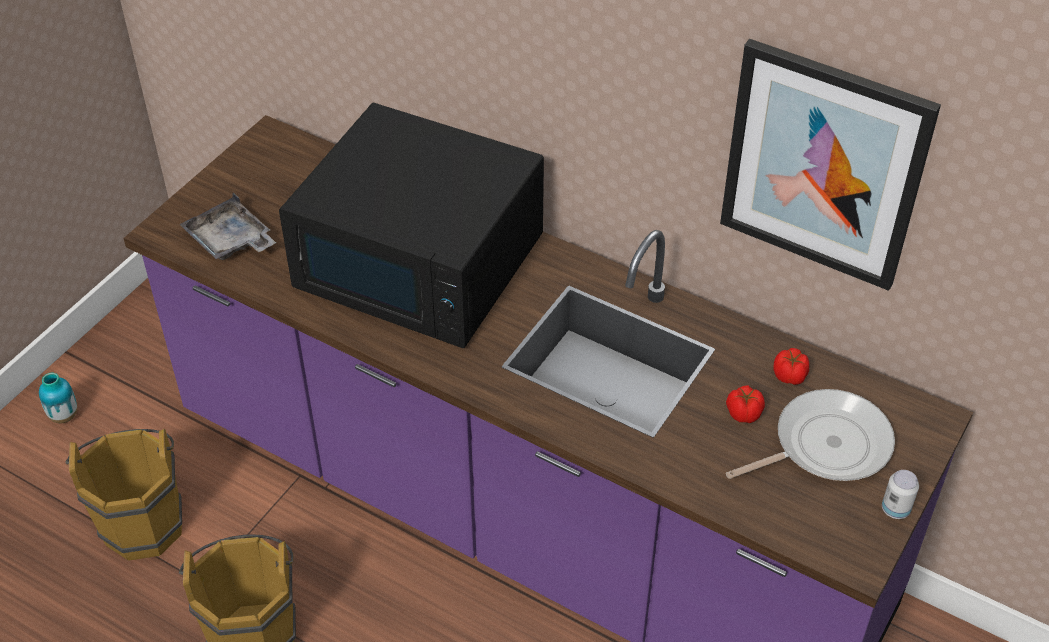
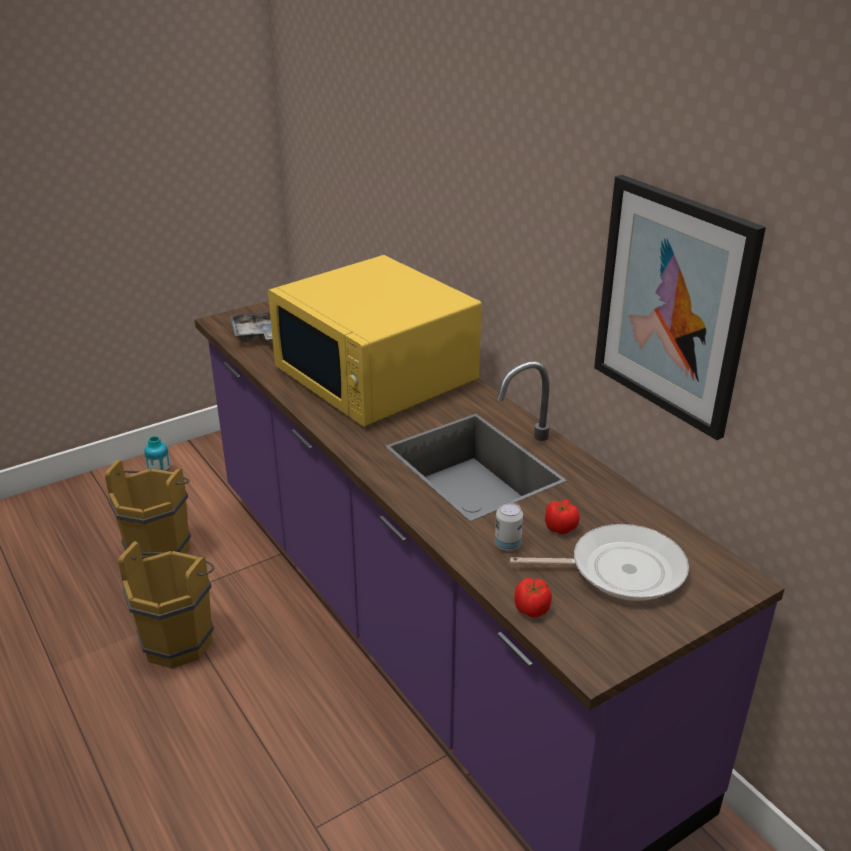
camera: 25 degrees right, 15 degrees down
(421, 264) = (376, 376): black microwave -> yellow microwave
(790, 376) = (620, 515): tomato -> tomato (532, 610)
(895, 509) = (656, 636): can -> can (507, 545)

